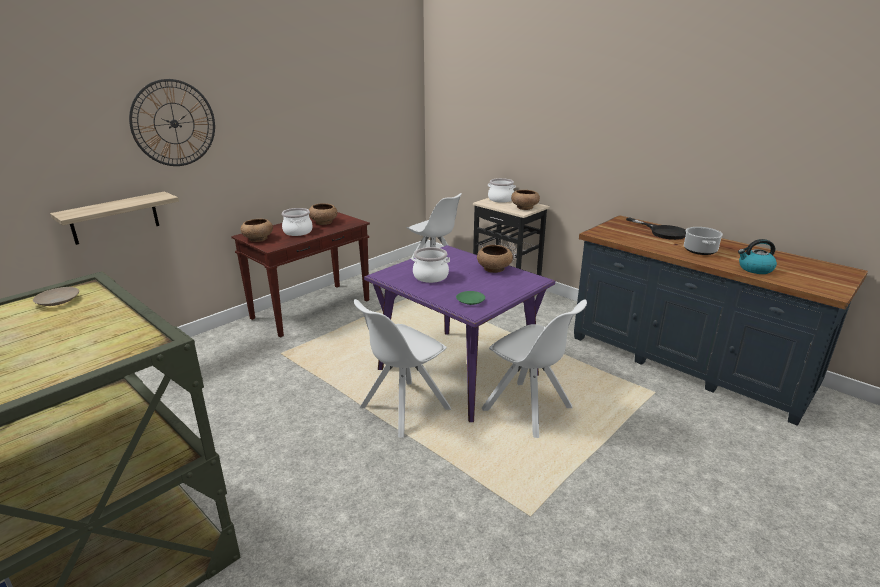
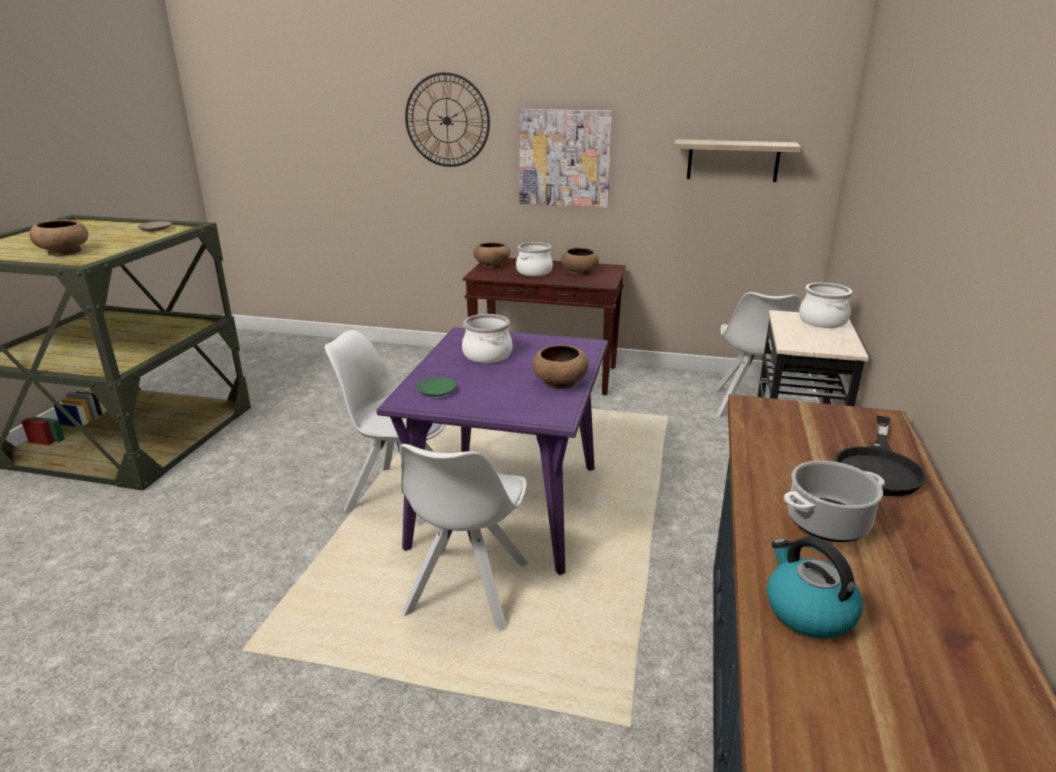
camera: 60 degrees right, 0 degrees up
(115, 218) = (381, 204): shelf -> shelf (733, 160)
(277, 140) = (564, 158): none -> picture
(524, 207) = (818, 342): brown bowl -> brown bowl (65, 252)

